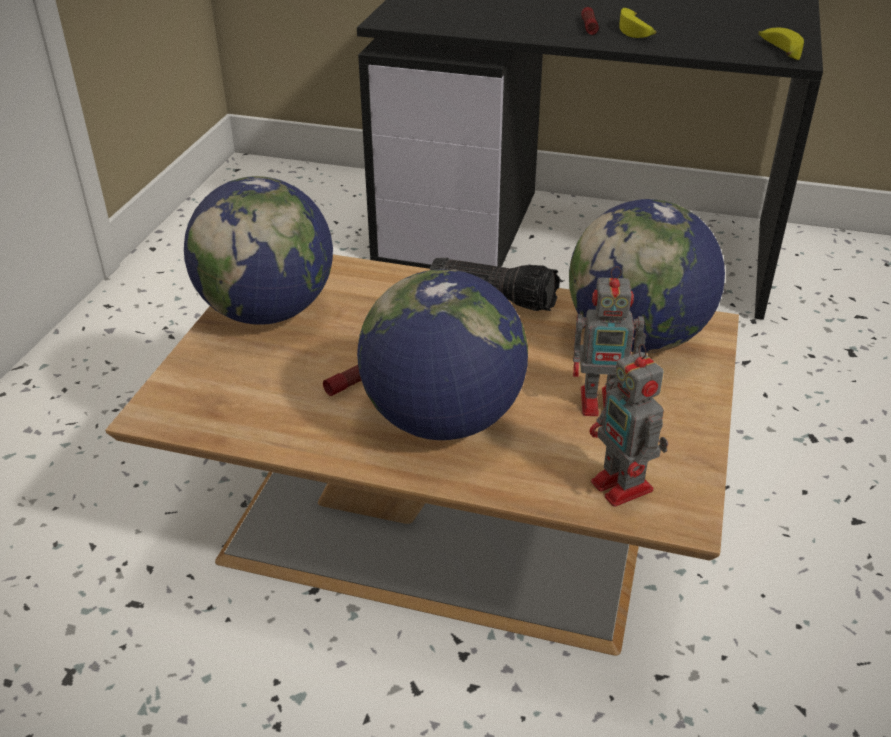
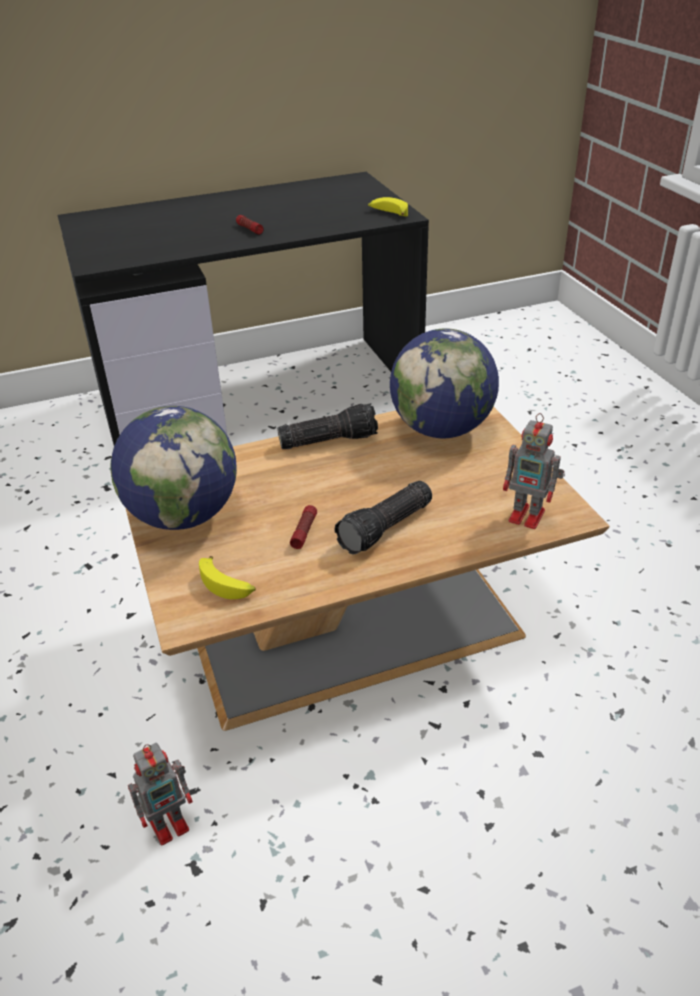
camera: 35 degrees left, 0 degrees up
(443, 420) = (387, 528): globe -> flashlight
(603, 402) = (464, 474): toy robot -> toy robot (170, 823)
(636, 32) = (286, 224): banana -> banana (227, 585)

